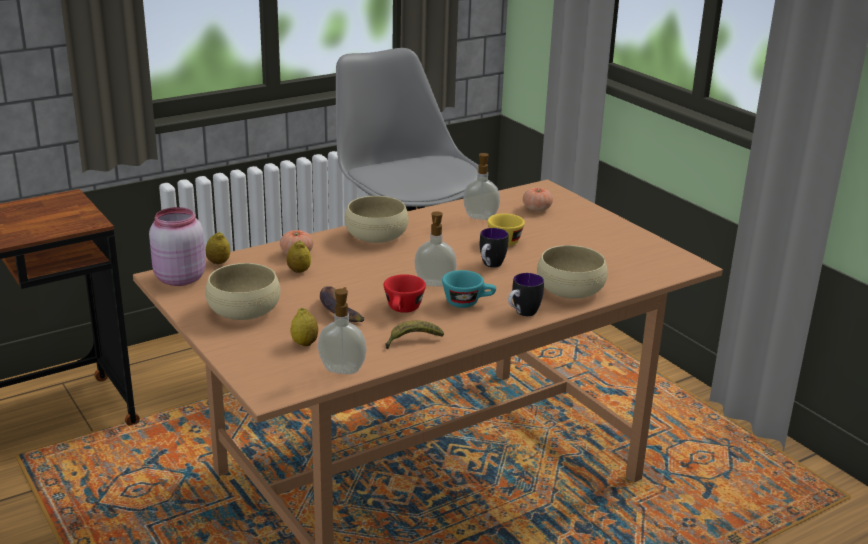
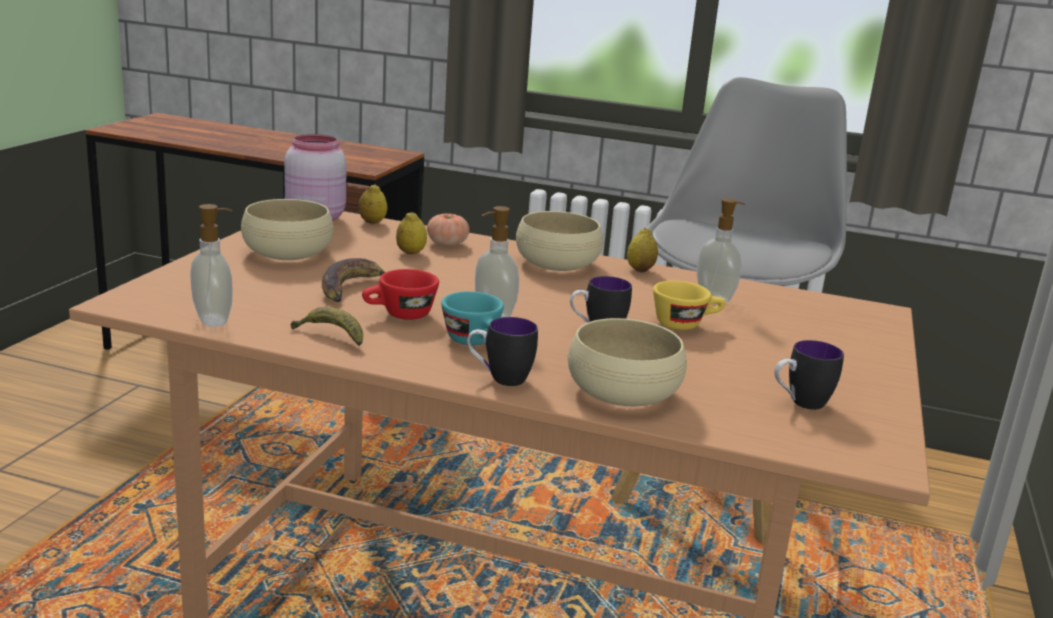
camera: 50 degrees right, 5 degrees down
(304, 343) = (252, 291): lemon -> lemon (640, 270)
(536, 209) = (810, 320): tomato -> none
(623, 255) = (799, 403): none -> mug

